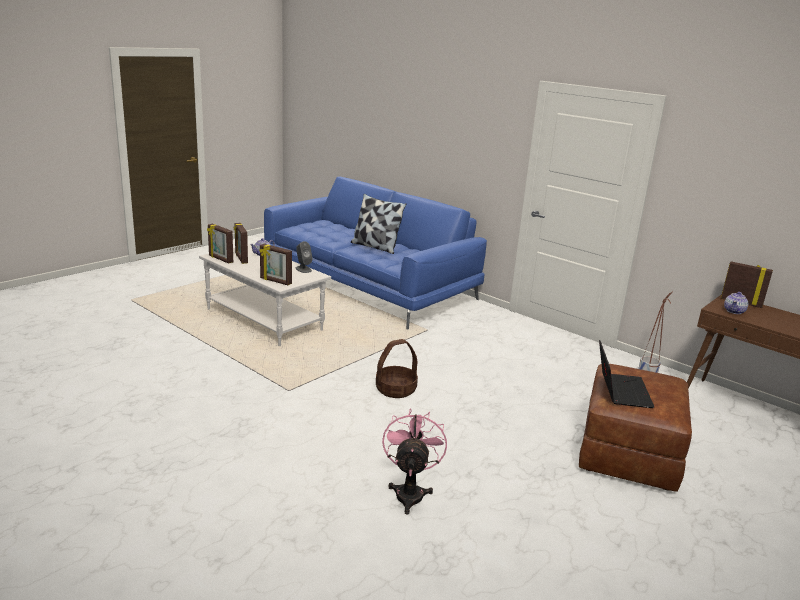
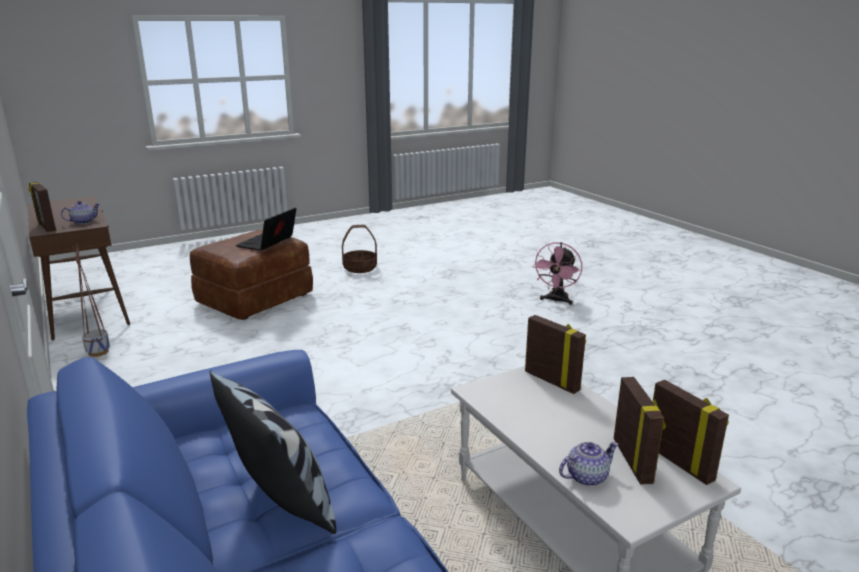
camera: 160 degrees left, 0 degrees up
(303, 269) = (498, 410): grey speaker -> none
(395, 389) = (406, 368): basket -> basket (360, 268)
(410, 492) = (447, 297): pink fan -> pink fan (556, 300)

